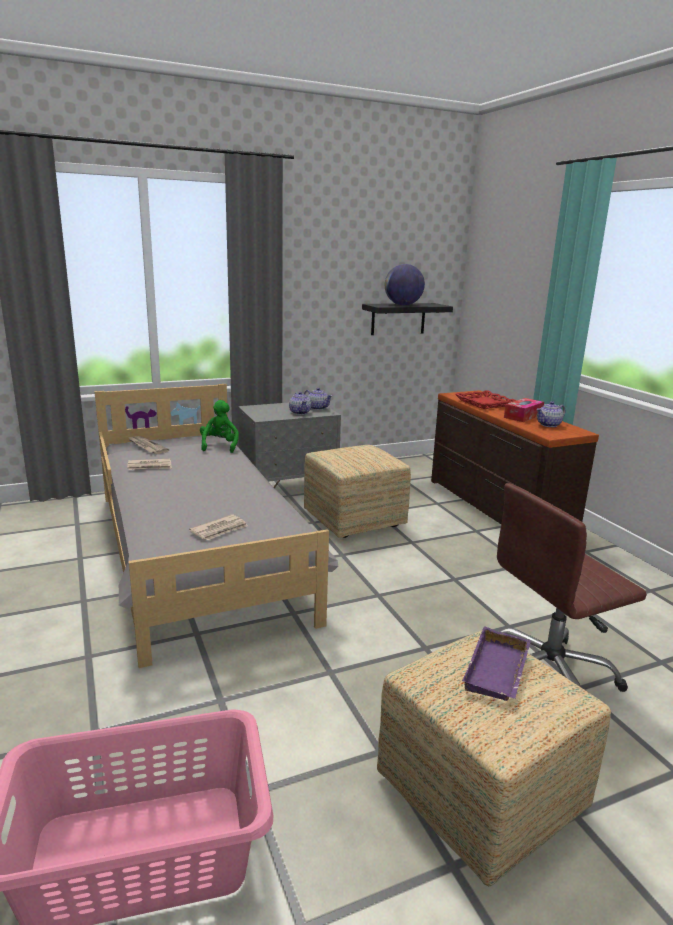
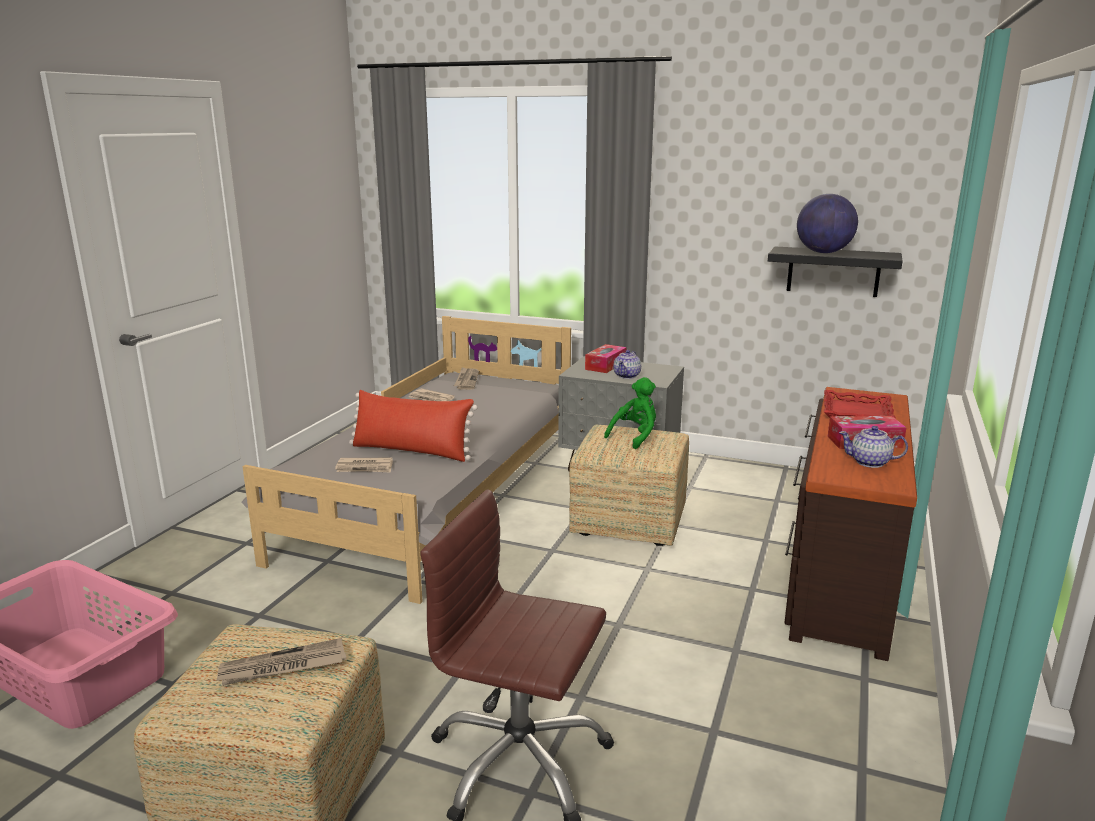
camera: 45 degrees right, 0 degrees up
(219, 446) = (525, 395): green plush toy -> green plush toy (635, 437)
(227, 506) = (411, 451): none -> red pillow
(270, 409) = (605, 365): none -> tissue box
(317, 408) = (659, 375): teapot -> none
(499, 672) = (282, 667): purple tray -> newspaper

